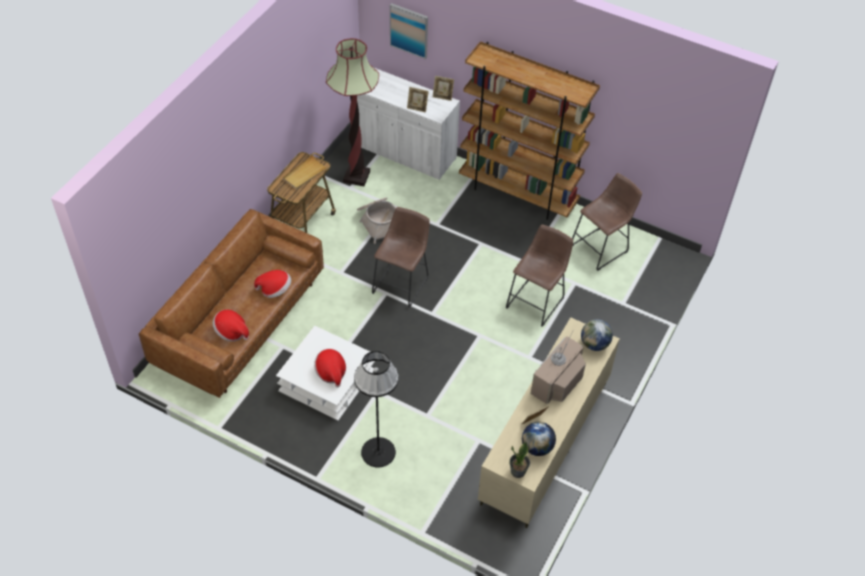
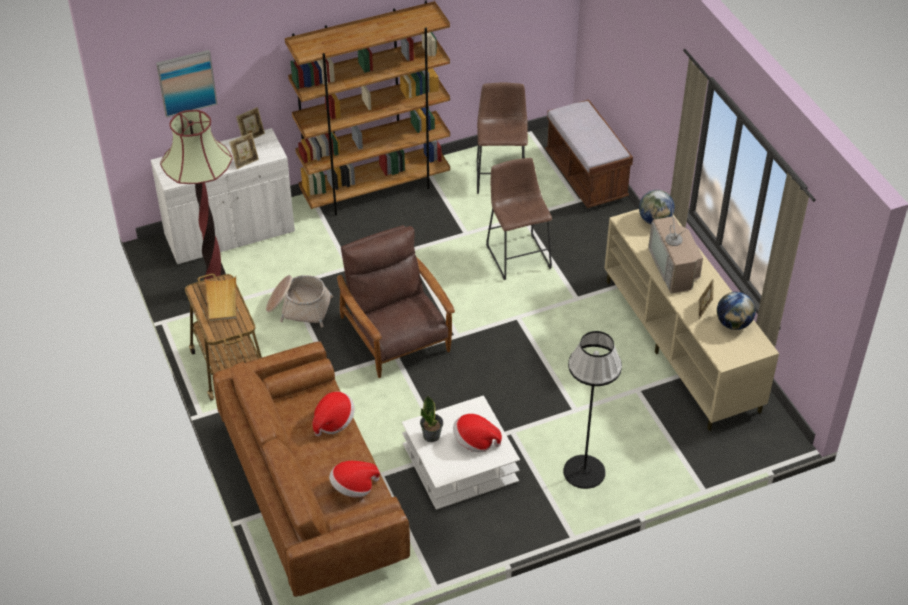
camera: 50 degrees left, 5 degrees down
(402, 283) = (396, 335): brown stool -> brown armchair
(518, 471) = (748, 351): potted plant -> potted plant (432, 435)
(651, 294) = (586, 177): none -> brown bench

